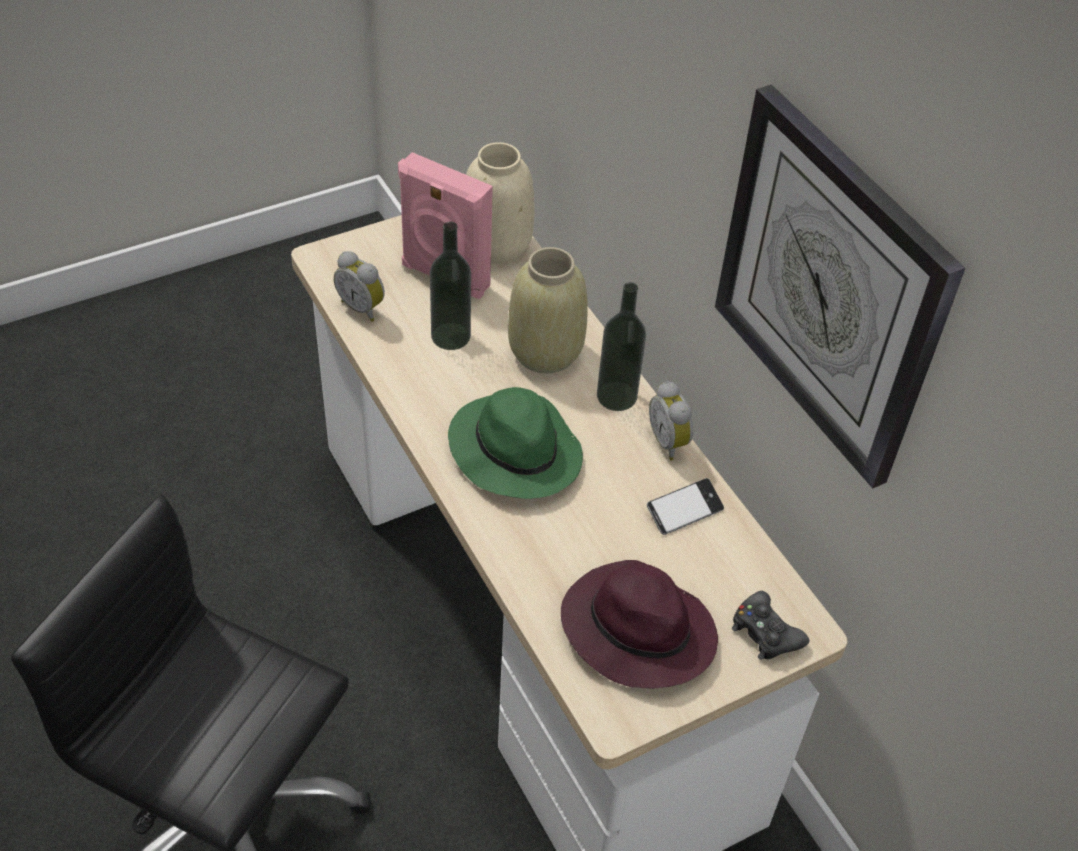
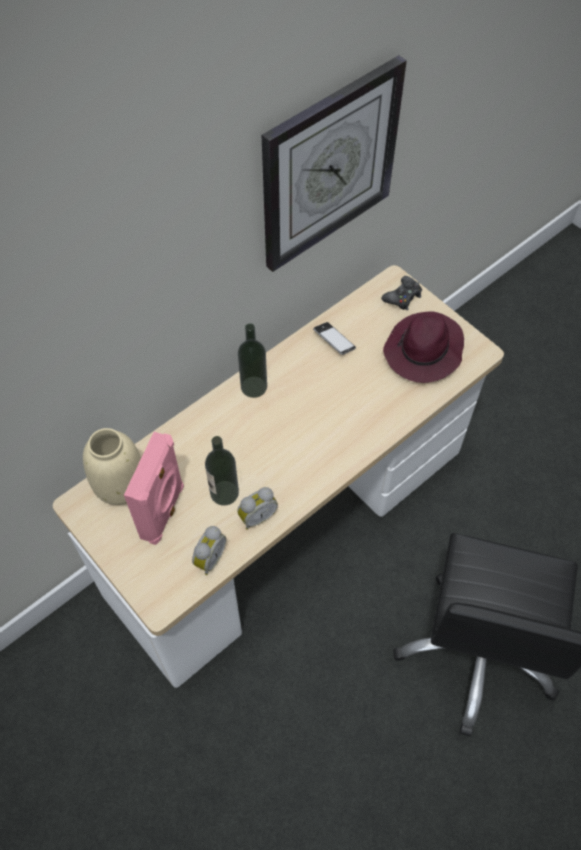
camera: 100 degrees left, 10 degrees up
(514, 450) = (316, 433): green hat -> none
(546, 351) = (224, 432): beige vase -> none
(670, 442) = (283, 354): alarm clock -> alarm clock (257, 516)

